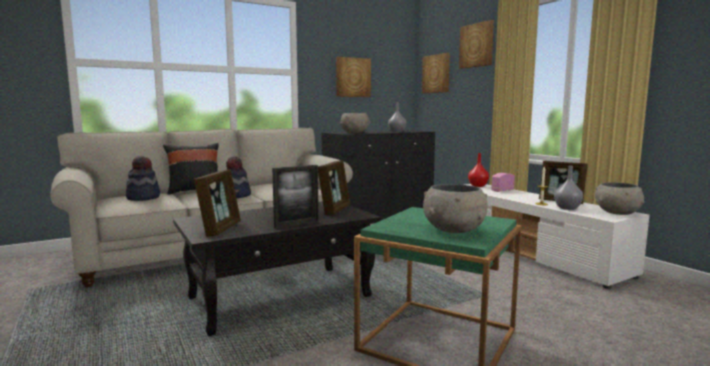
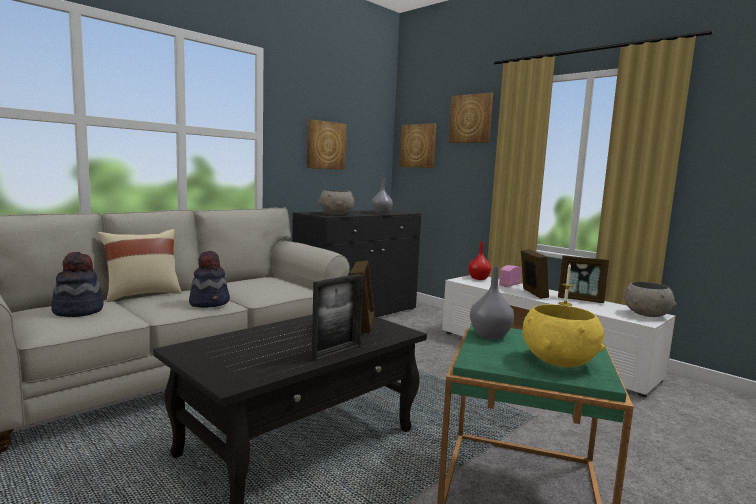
camera: 15 degrees left, 0 degrees up
(194, 191) = (142, 294): black pillow -> beige pillow
(220, 229) = (240, 366): picture frame -> picture frame (532, 293)
(453, 230) = (558, 361): grey bowl -> yellow bowl
(566, 208) = (594, 309): grey vase -> grey vase (489, 335)

